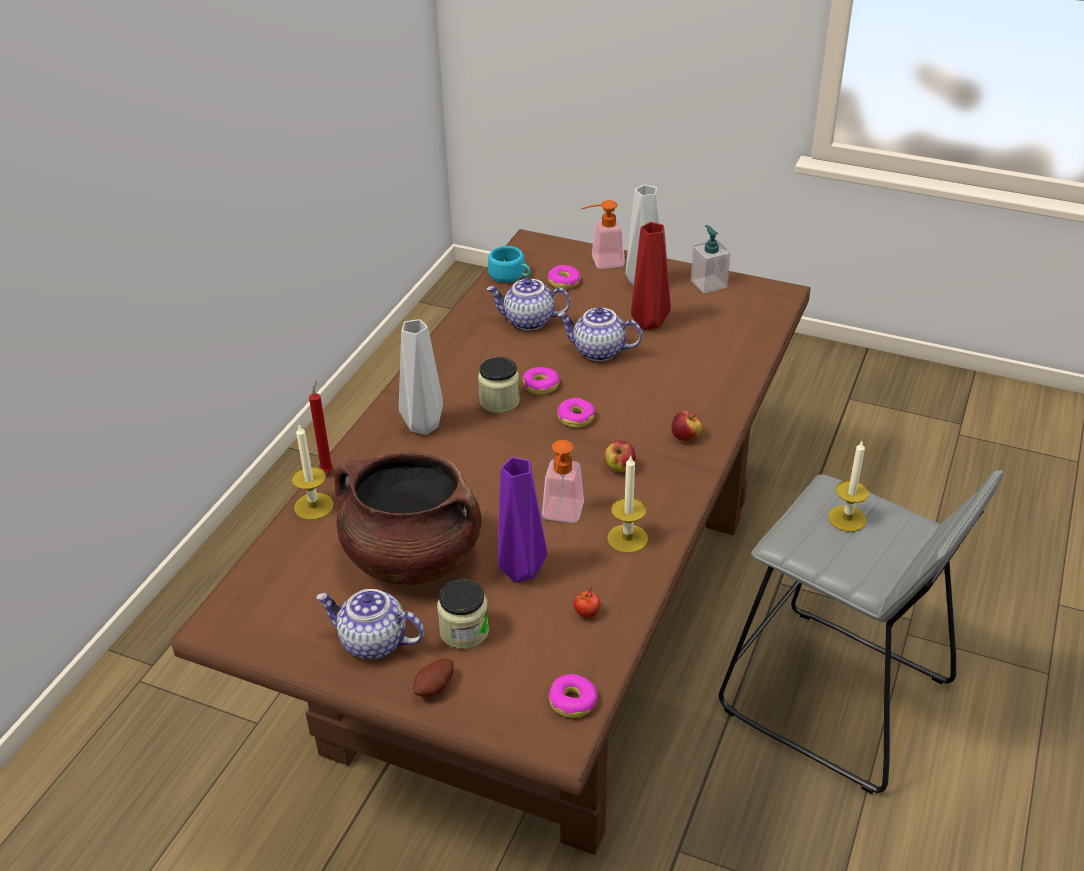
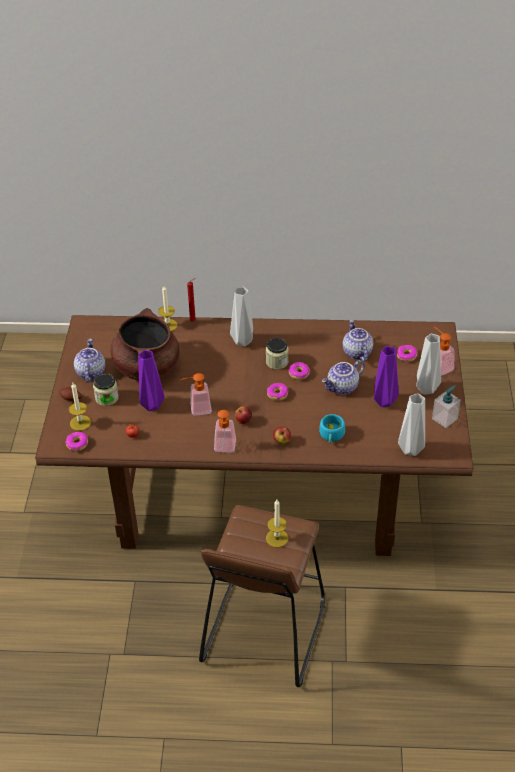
camera: 70 degrees right, 5 degrees up
(510, 276) = (399, 332): turquoise cup -> turquoise cup (331, 436)
(598, 352) = (342, 388): teapot -> teapot turned 120 degrees counterclockwise
(627, 538) = (190, 437): candle -> candle (80, 423)
(649, 322) = (385, 402): red vase -> purple vase
(675, 503) = (224, 449): none -> soap dispenser
(755, 324) = (411, 449): none -> grey vase
(834, 698) = (263, 631): grey stool -> brown stool

